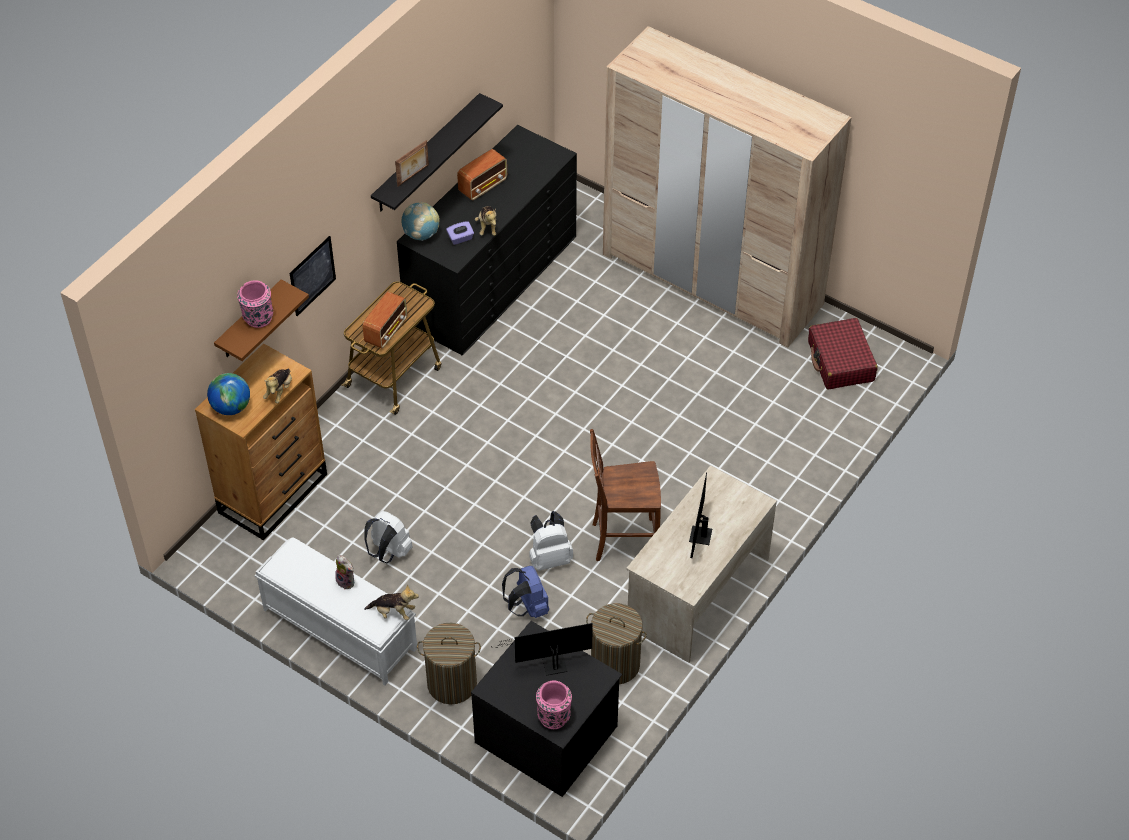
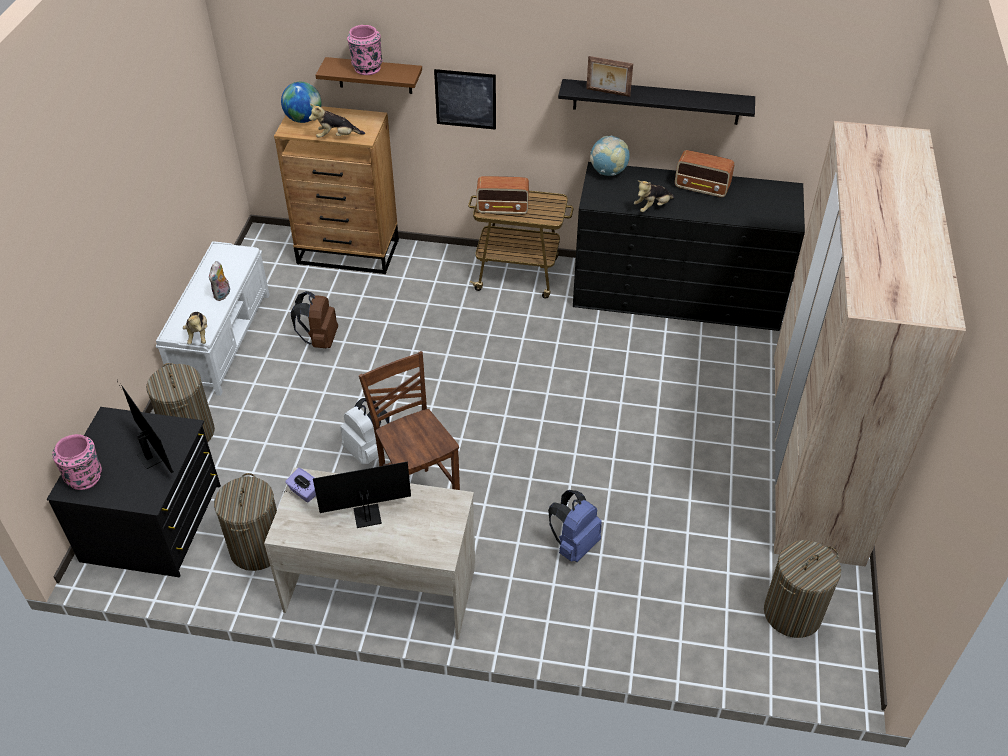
camera: 65 degrees right, 5 degrees down
(388, 552) = (320, 340): white backpack -> brown backpack
(460, 238) = (623, 196): purple tissue box -> purple tissue box (304, 492)
(527, 607) = (300, 455): blue backpack -> blue backpack (574, 545)
(840, 361) = (792, 613): red suitcase -> laundry basket

